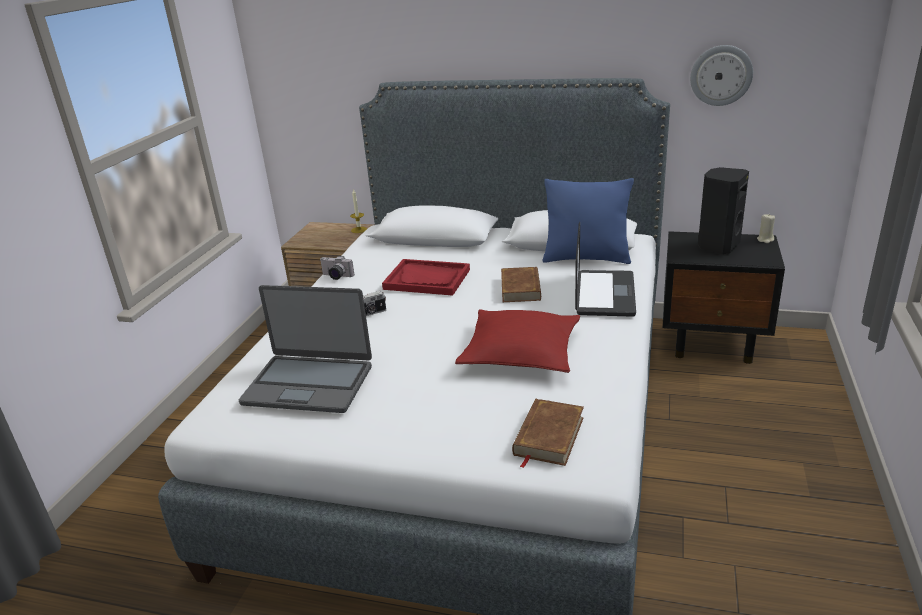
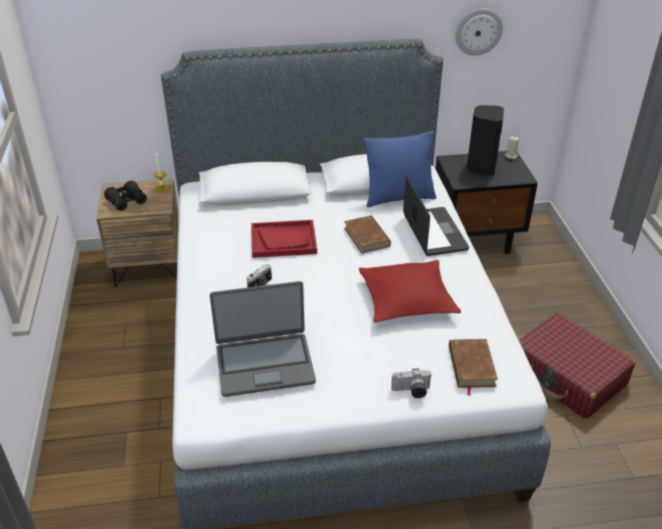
camera: 25 degrees left, 10 degrees up
(318, 237) = (127, 201): none -> black binoculars
(336, 277) = (198, 250): camera -> camera (411, 391)
(762, 517) = (568, 376): none -> red suitcase

